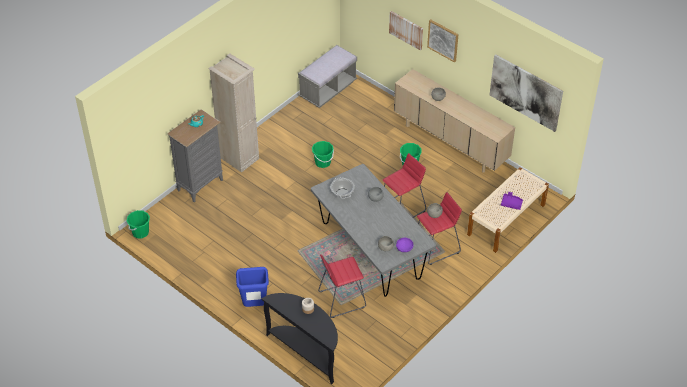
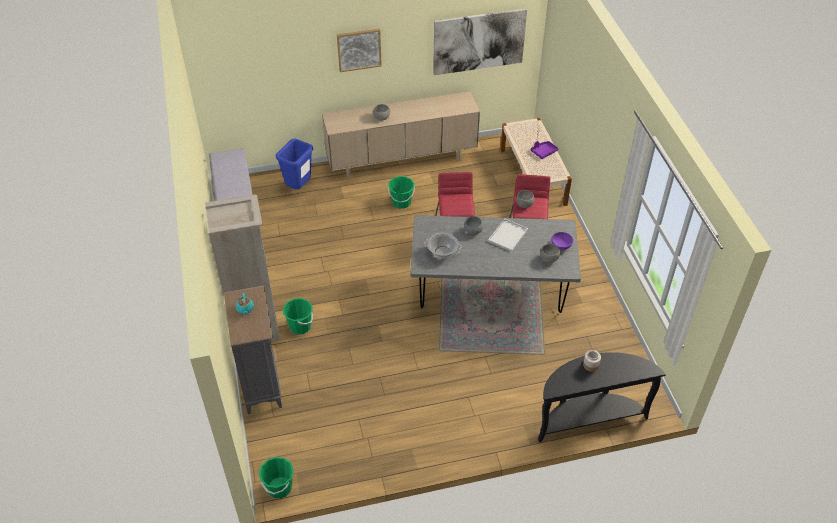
camera: 55 degrees left, 0 degrees up
(254, 305) = (486, 431): blue trash can -> blue trash can (298, 188)
(322, 162) = (334, 264): green bucket -> green bucket (300, 326)
(341, 299) = (538, 349): red stool -> none
(388, 217) = (508, 235): none -> white tray
(406, 30) = (303, 70): picture -> none

